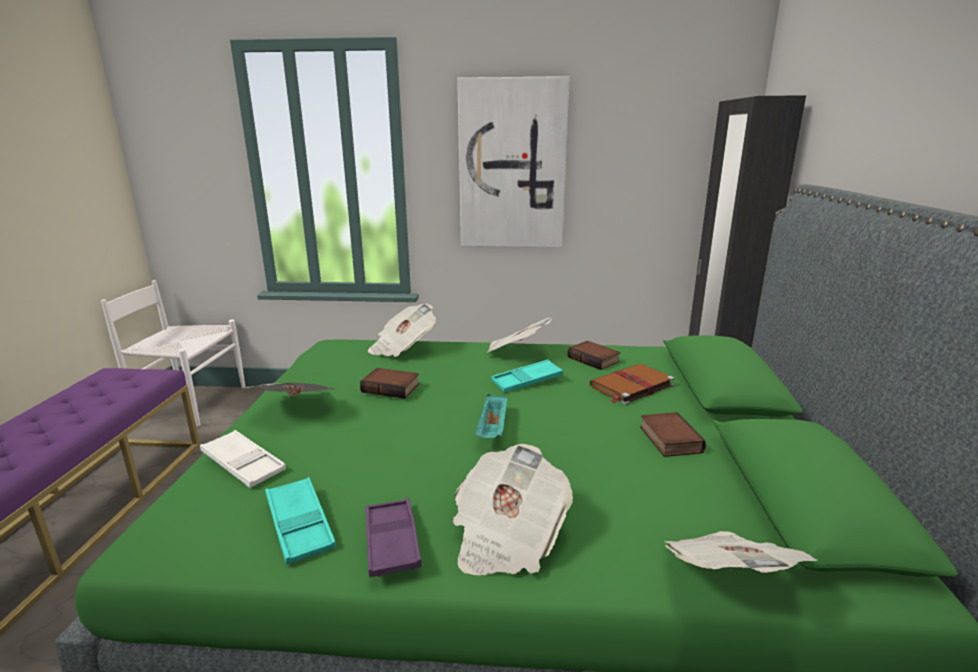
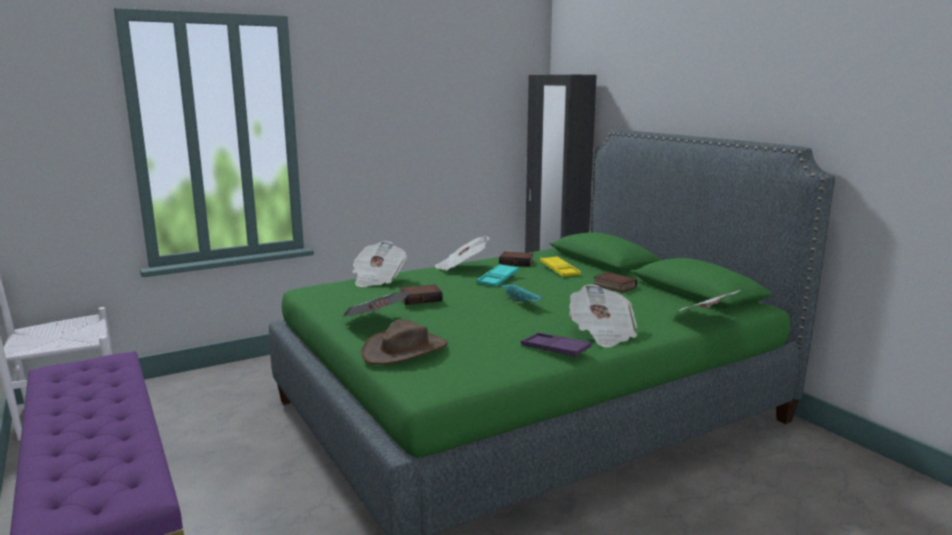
camera: 35 degrees left, 5 degrees down
(243, 464) = (404, 350): white tray -> brown hat
(300, 525) = (496, 358): turquoise tray -> none
(512, 165) = (388, 125): picture -> none
(630, 386) = (559, 270): brown book -> yellow tray

